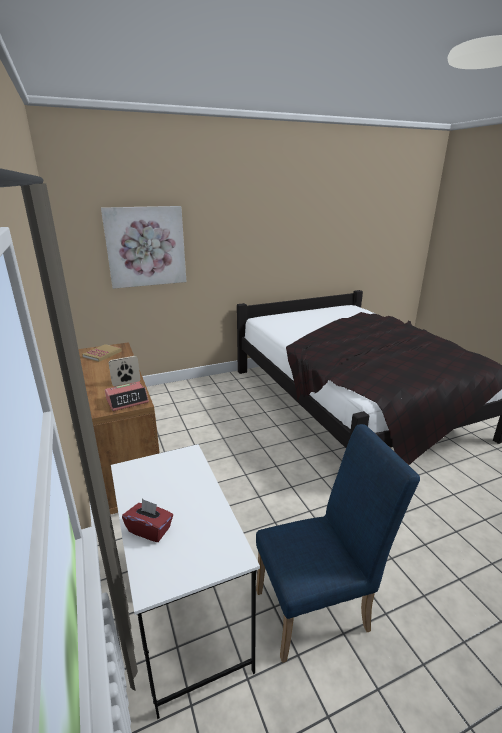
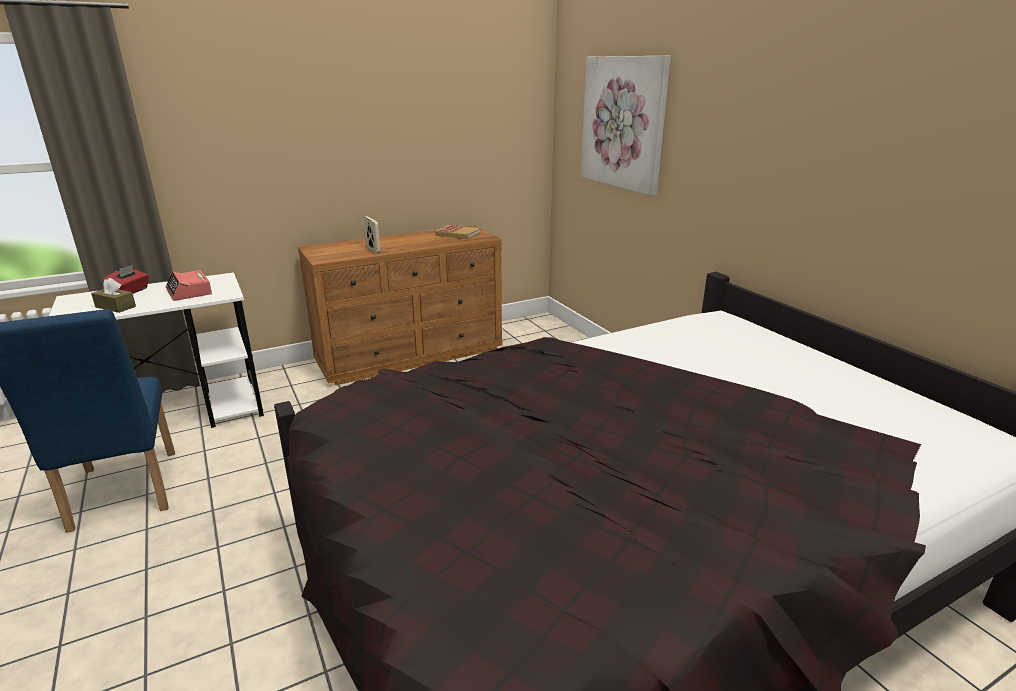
camera: 85 degrees right, 0 degrees up
(127, 401) = (329, 255): alarm clock -> alarm clock (189, 292)
(203, 524) = (115, 307): none -> brown tissue box

